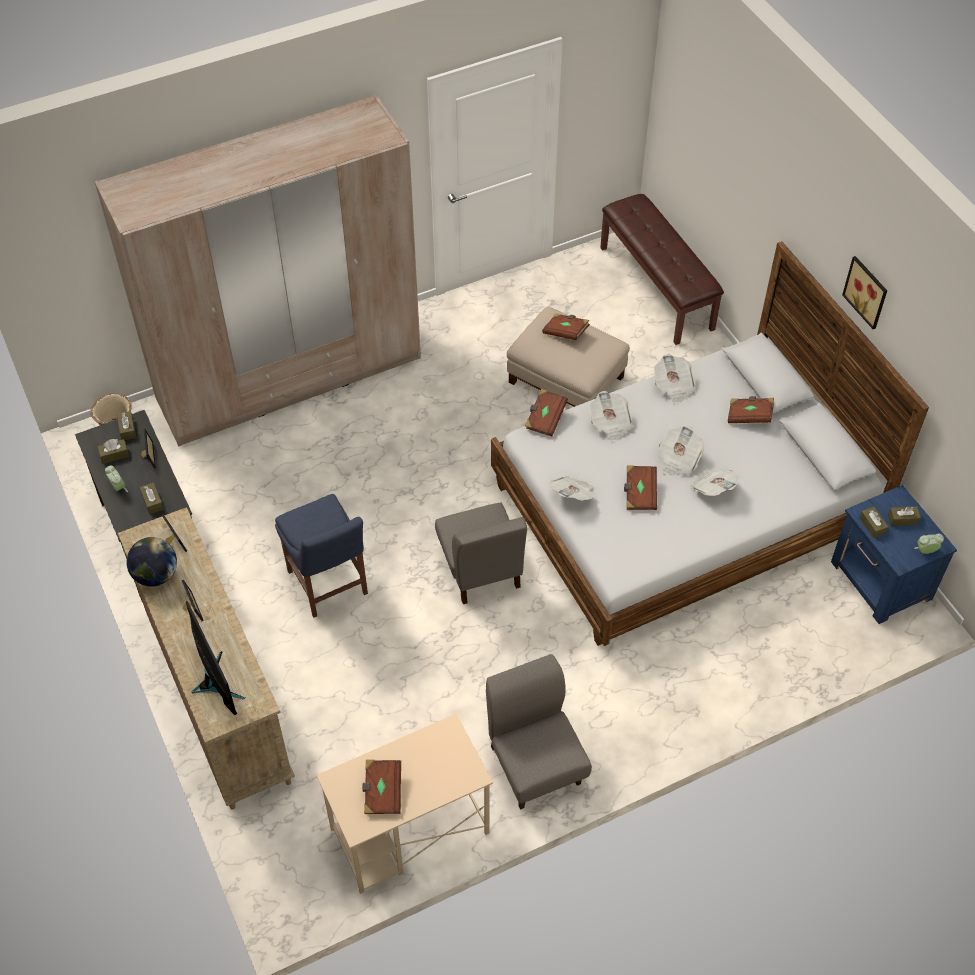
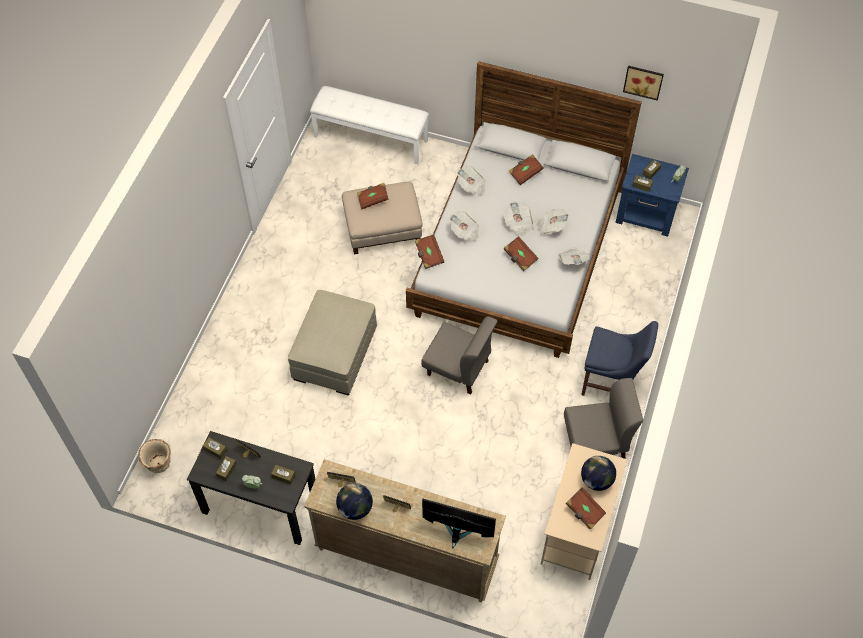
camera: 45 degrees left, 5 degrees up
(290, 379) = (228, 350): beige wardrobe -> none
(329, 586) = (391, 445): blue chair -> blue chair (611, 384)
(381, 458) = (335, 353): none -> beige ottoman
(434, 773) = (596, 480): none -> globe
(535, 764) = (596, 442): grey chair -> grey chair turned 150 degrees clockwise
(573, 495) = (490, 285): newspaper -> newspaper (573, 261)
(657, 288) = (371, 138): brown bench -> white bench
(867, 291) = (565, 59): picture -> picture (643, 81)

